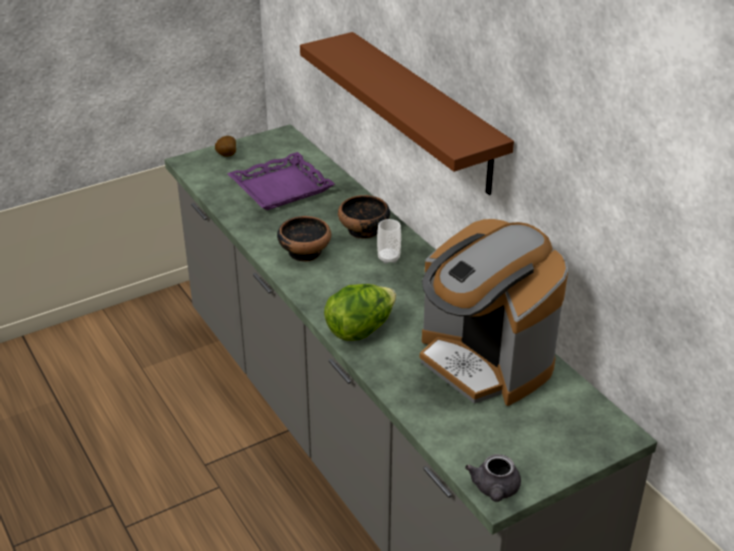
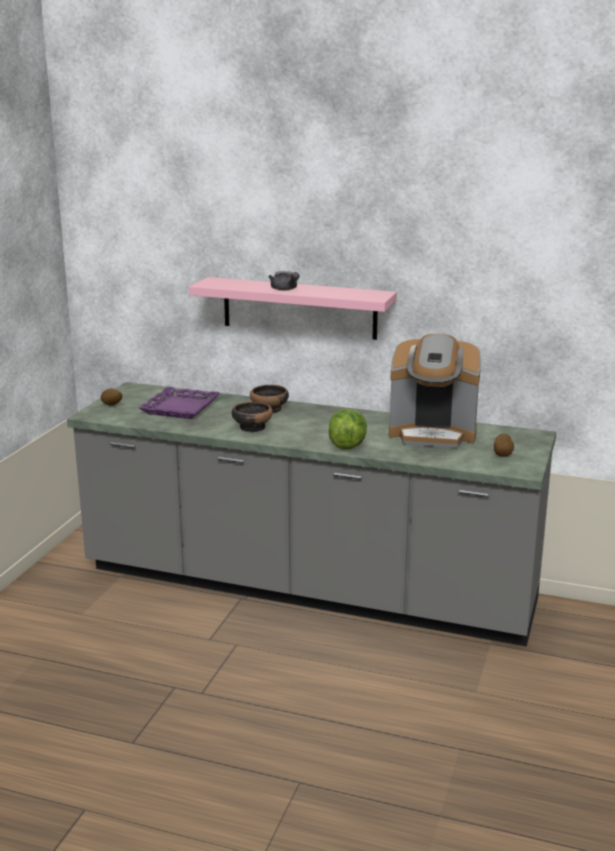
camera: 40 degrees left, 15 degrees down
(388, 258) = (306, 415): cup -> none
(424, 113) = (299, 308): brown shelf -> pink shelf
(495, 490) = (522, 470): grey teapot -> grey teapot (285, 289)
(513, 448) = (503, 455): none -> potato

